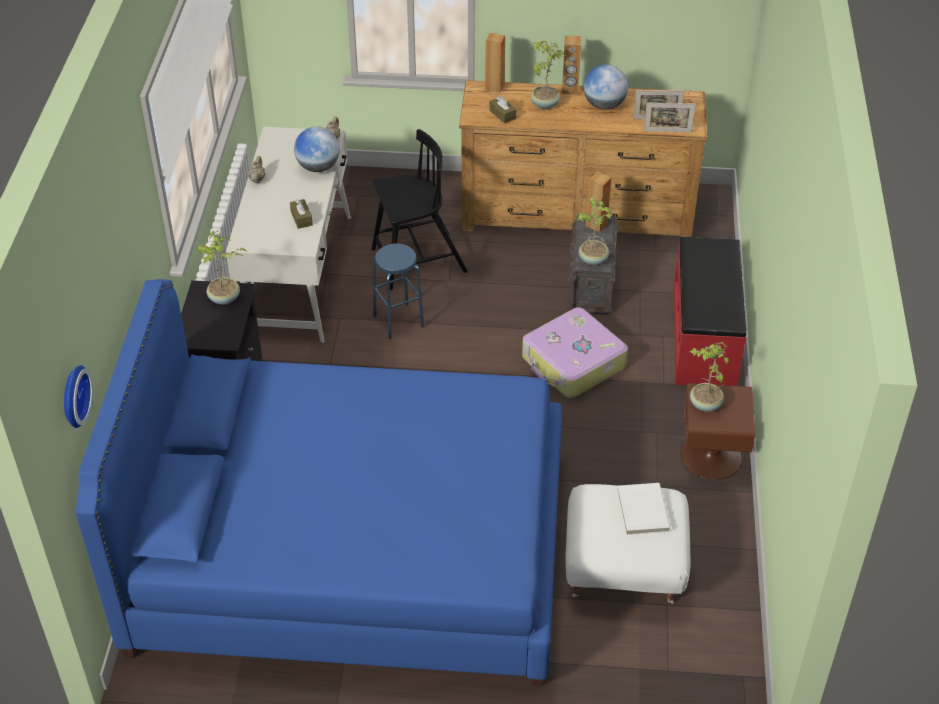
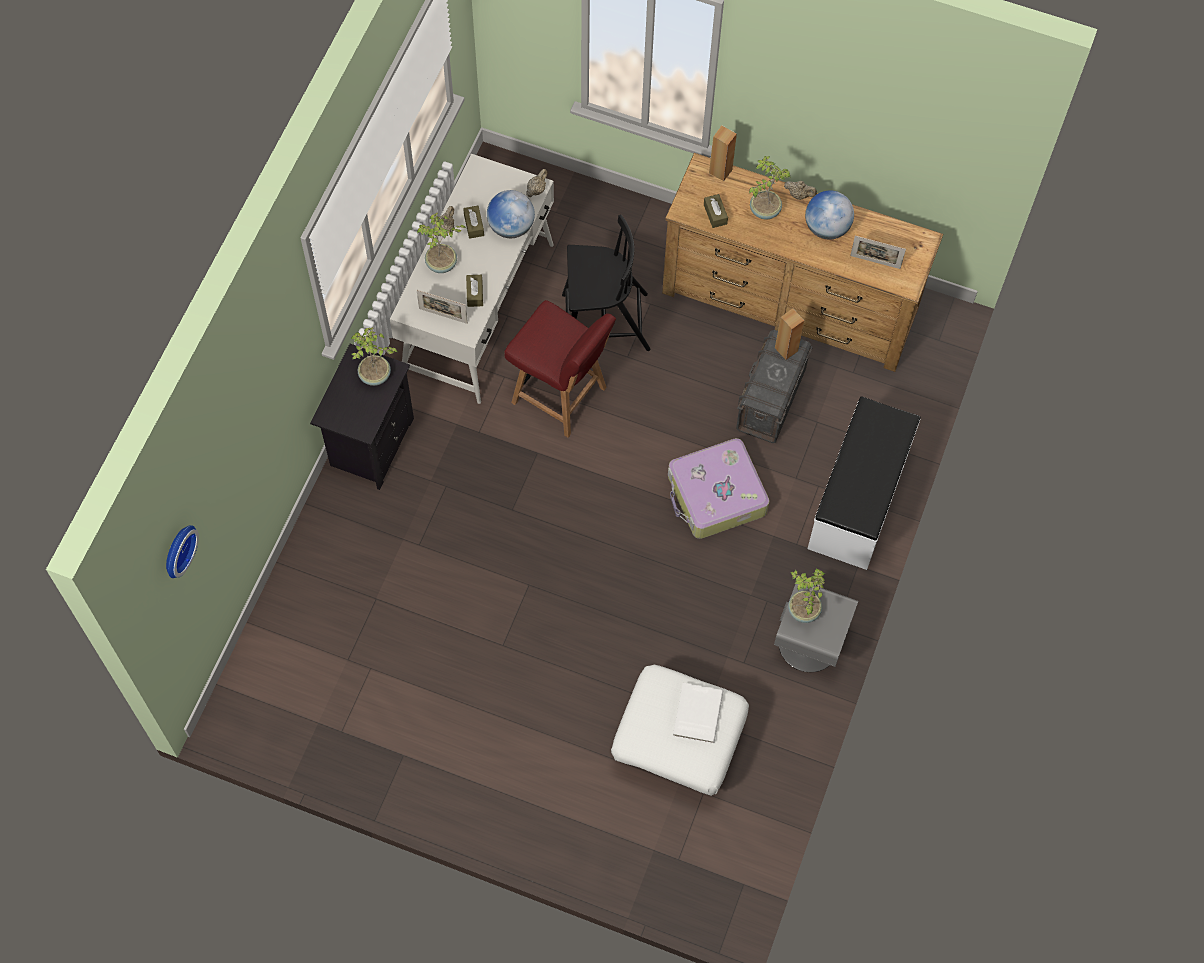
camera: 15 degrees right, 20 degrees up
(283, 172) = (474, 225): none -> brown tissue box
(351, 552) = (437, 656): blue bed -> none
(398, 321) = (561, 396): blue stool -> red chair
(570, 89) = (799, 195): brown speaker -> beige teapot
(594, 260) = (766, 396): potted plant -> potted plant (442, 264)
(667, 131) = (879, 283): picture frame -> picture frame (443, 316)
(704, 338) = (860, 499): red bench -> white bench
(712, 456) = (809, 643): brown nightstand -> grey nightstand

